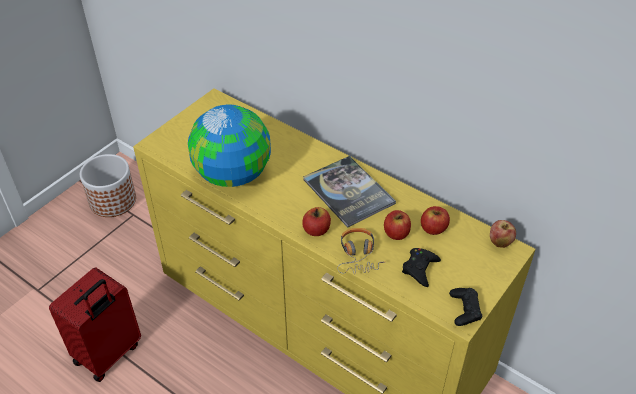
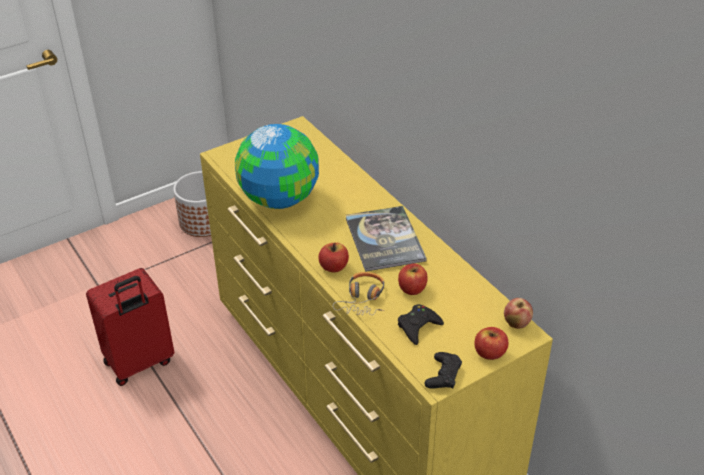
camera: 20 degrees right, 5 degrees down
(433, 228) = (453, 293): apple -> apple (489, 352)

